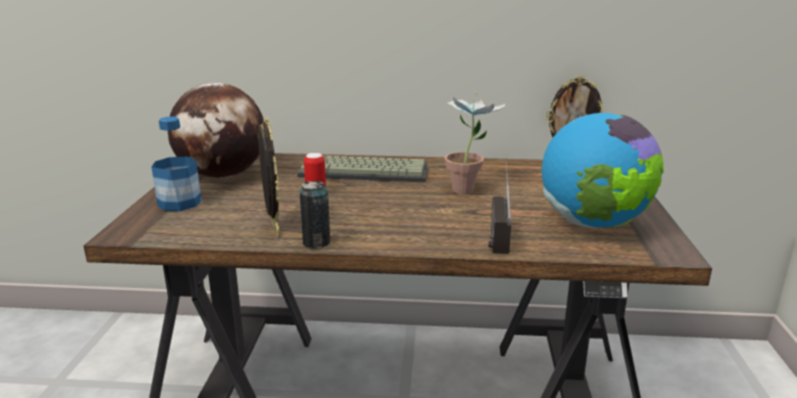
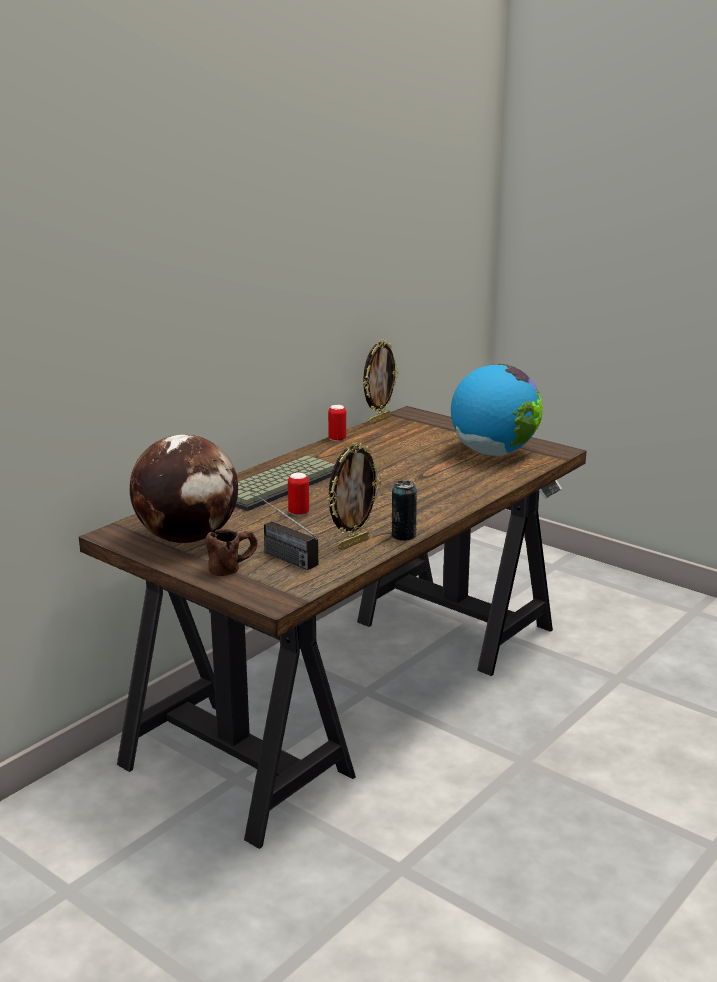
camera: 55 degrees left, 0 degrees up
(179, 203) = (233, 567): bottle -> brown mug
(273, 228) = (353, 543): picture frame -> picture frame turned 120 degrees clockwise
(469, 188) = (377, 464): potted plant -> none
(494, 162) = (337, 439): none -> can
(496, 231) = (466, 480): radio -> radio (278, 554)

